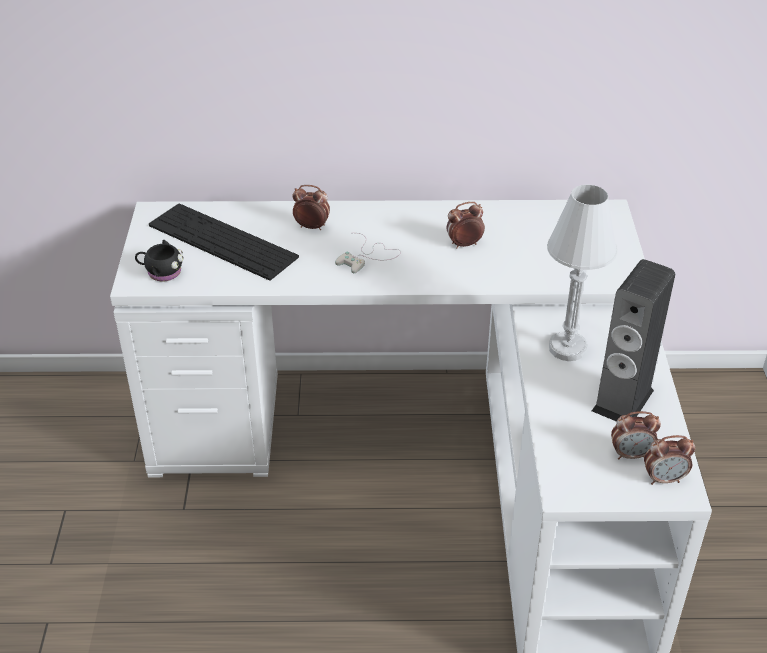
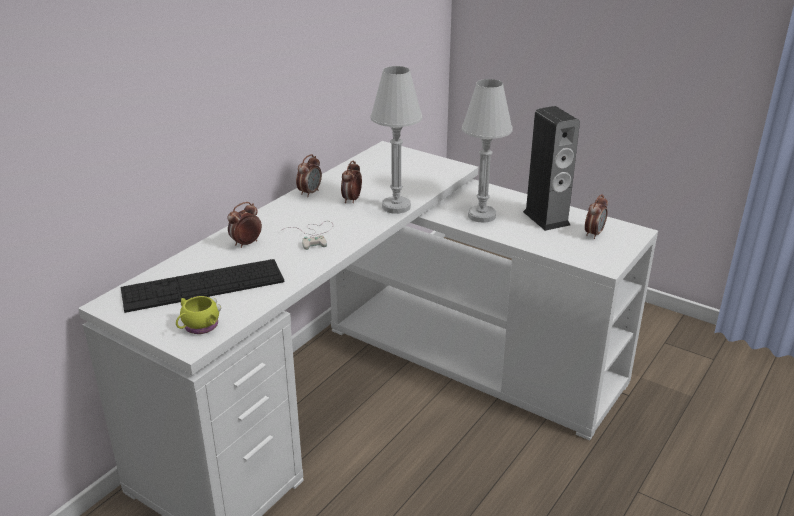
camera: 55 degrees left, 10 degrees down
(161, 272) = (198, 327): black mug -> yellow mug
(484, 278) = (396, 206): none -> white table lamp
(664, 479) = (622, 232): alarm clock -> alarm clock (310, 193)

